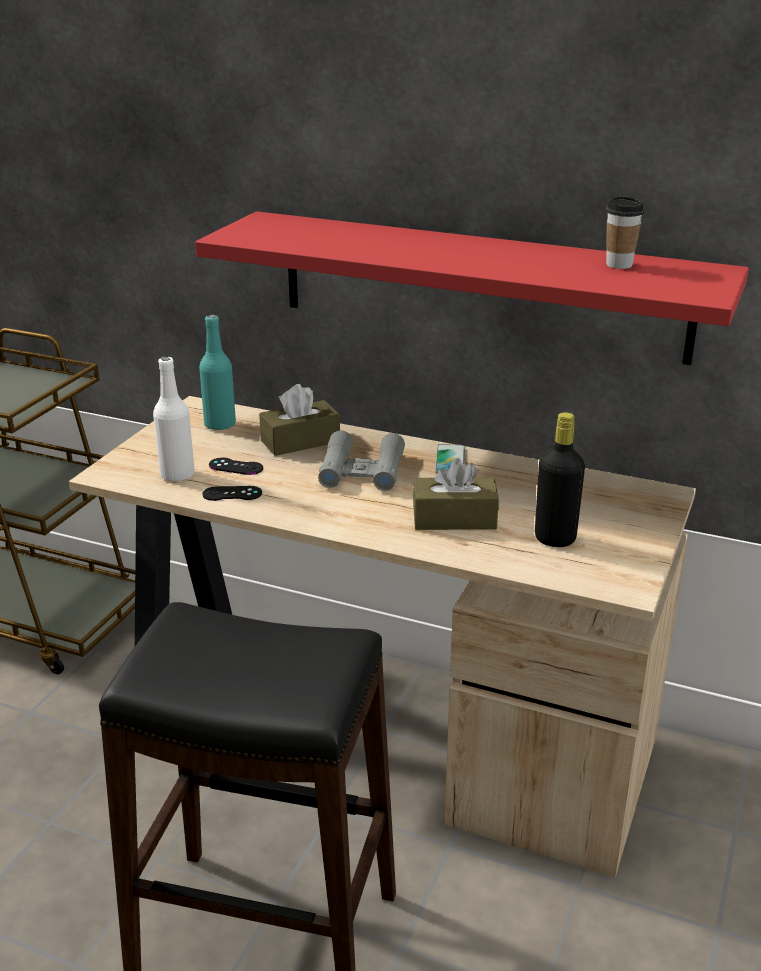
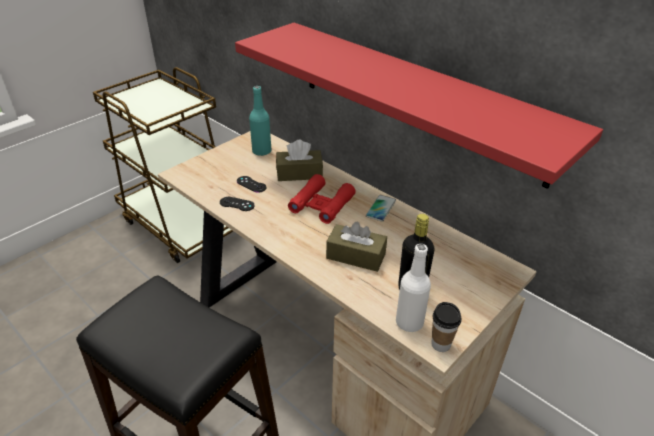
camera: 20 degrees right, 10 degrees up
(177, 475) = (216, 183): white bottle -> white bottle (409, 322)
(362, 471) = (321, 204): grey binoculars -> red binoculars
(619, 265) = (498, 109): cup -> cup (441, 344)

